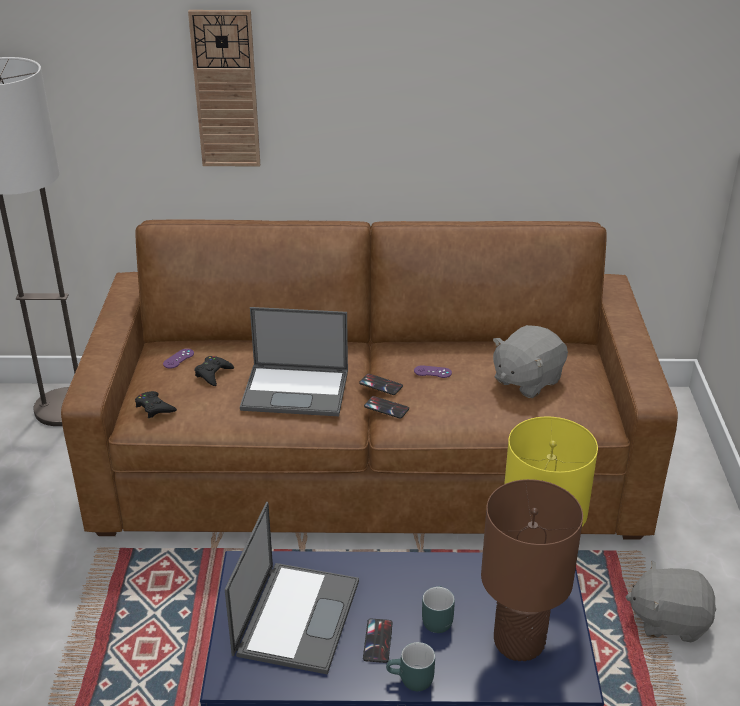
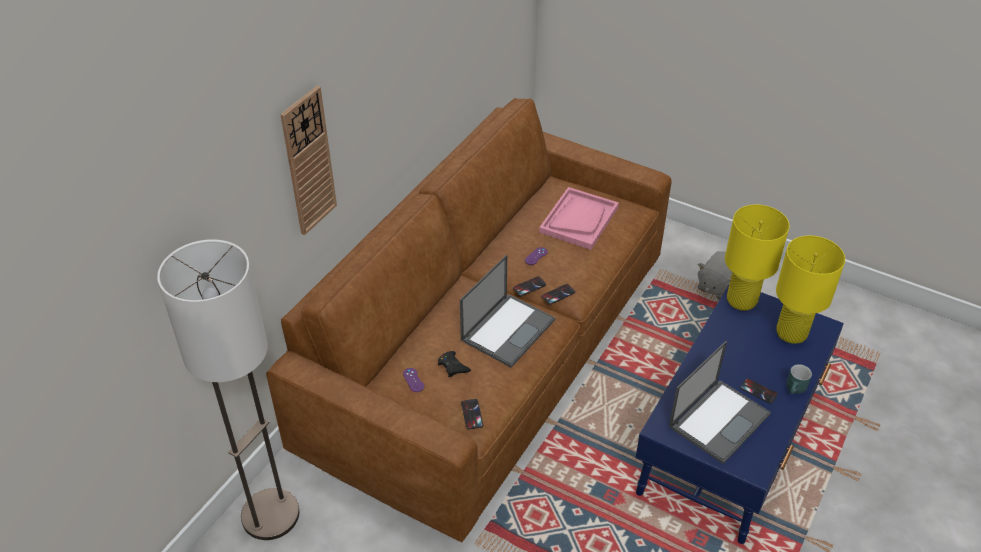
camera: 60 degrees left, 10 degrees up
(154, 408) = (472, 414): black game controller -> phone
(297, 616) = (719, 419): laptop -> laptop turned 90 degrees clockwise
(435, 618) = (753, 359): turquoise mug -> none
(519, 645) = (790, 335): brown table lamp -> yellow table lamp
(526, 380) = (579, 220): grey plush toy -> pink tray

